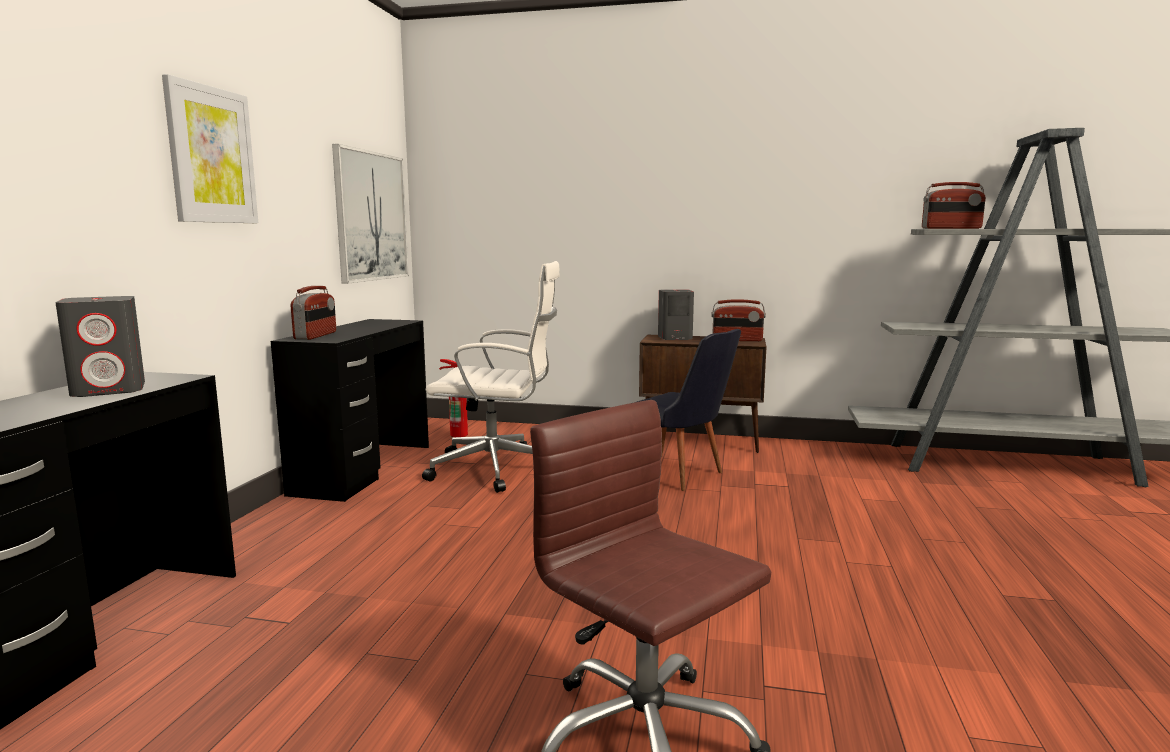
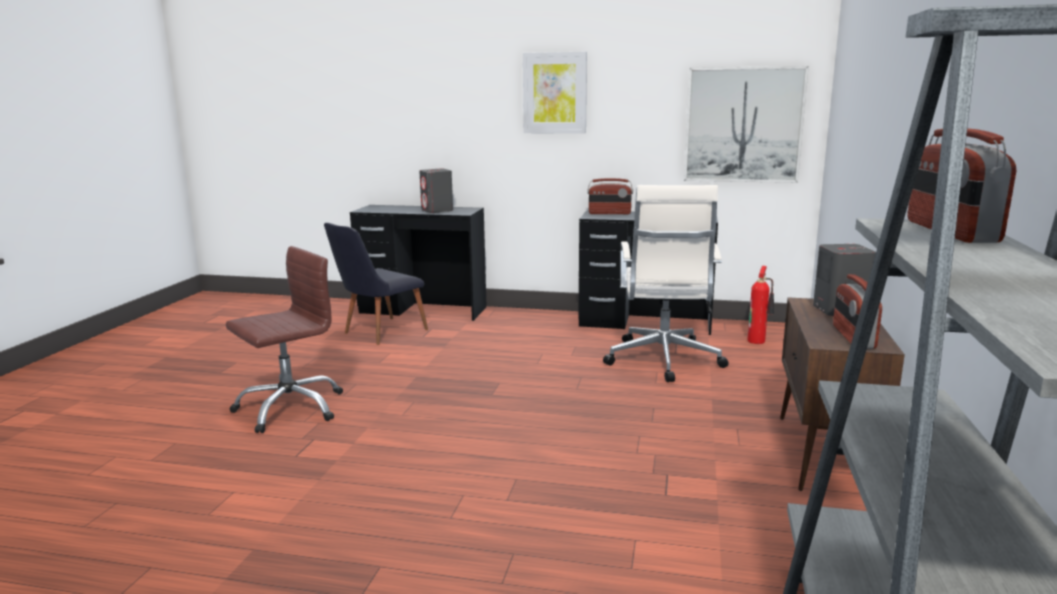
camera: 90 degrees right, 5 degrees up
(678, 475) = (679, 434): black chair -> black chair (378, 333)

